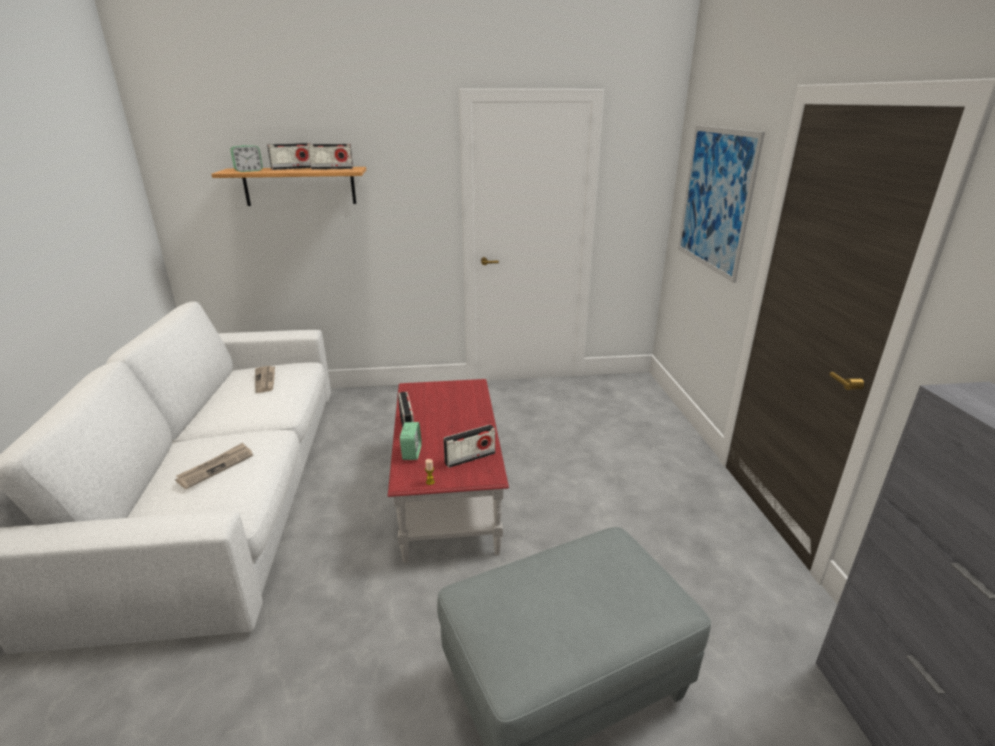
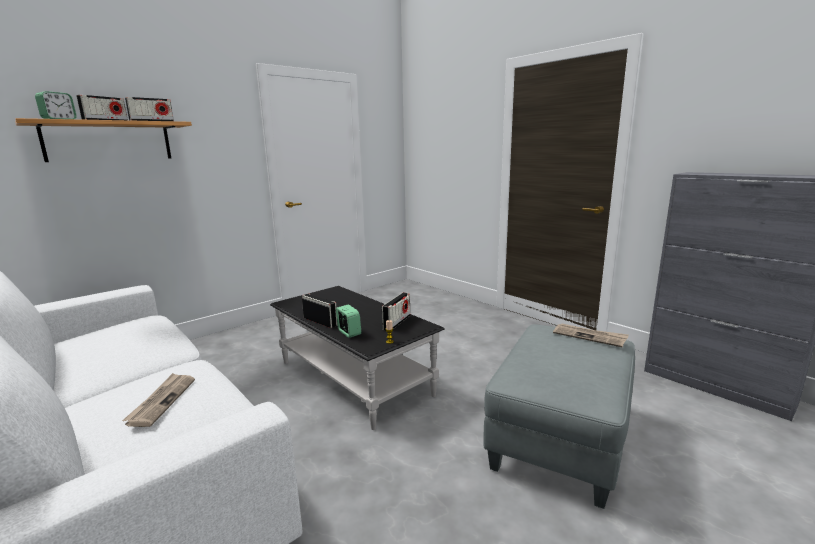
camera: 35 degrees left, 10 degrees down
(266, 380) = (121, 334): newspaper -> newspaper (589, 336)
(448, 492) = (353, 378): red coffee table -> black coffee table
(715, 199) = (449, 141): picture -> none

